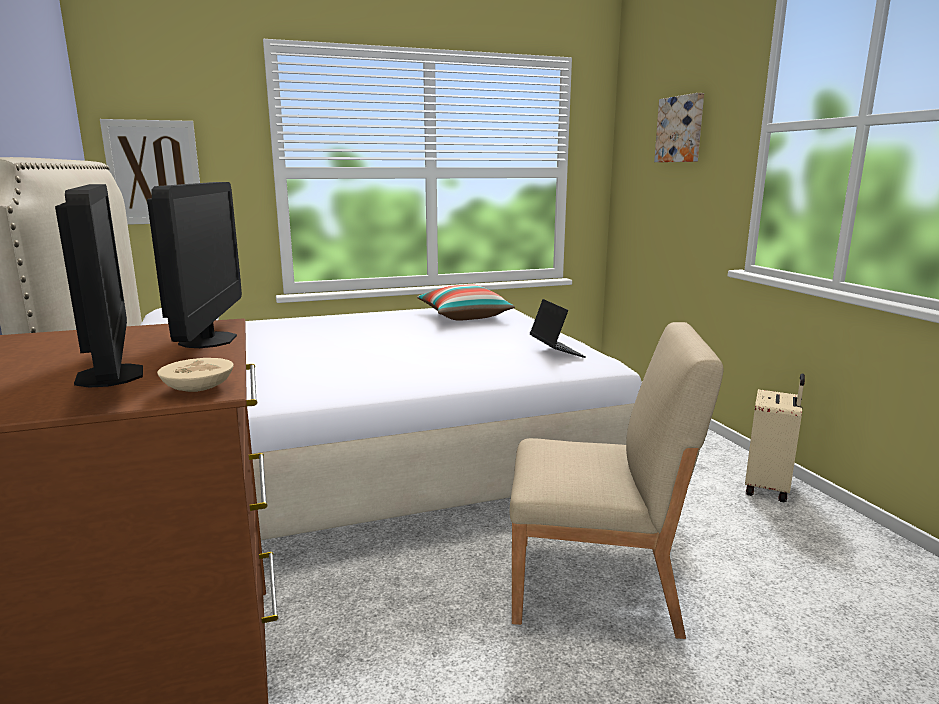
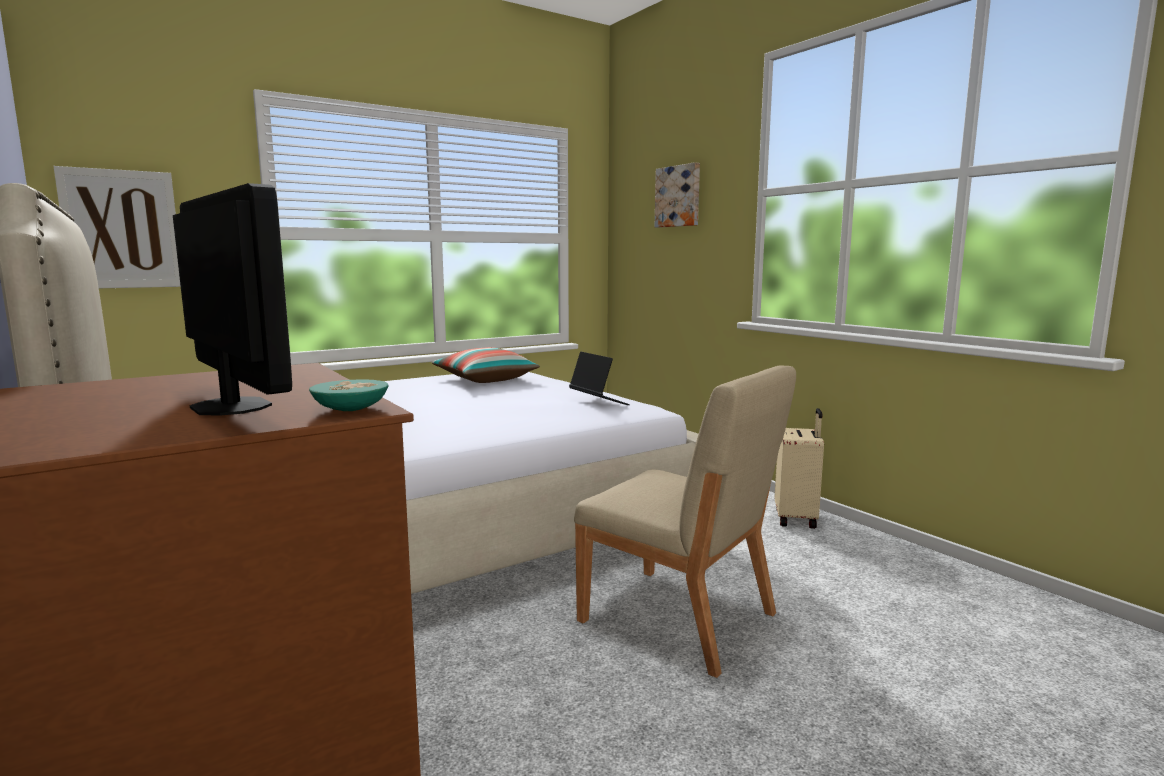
camera: 15 degrees left, 5 degrees down
(201, 388) = (353, 409): beige bowl -> turquoise bowl
(208, 340) = (304, 378): monitor -> none
(596, 586) = (679, 618): beige chair -> beige chair turned 45 degrees clockwise

